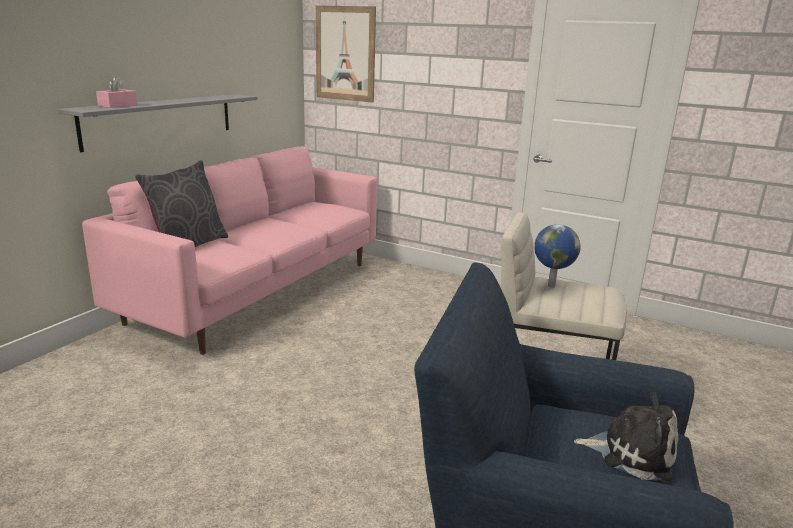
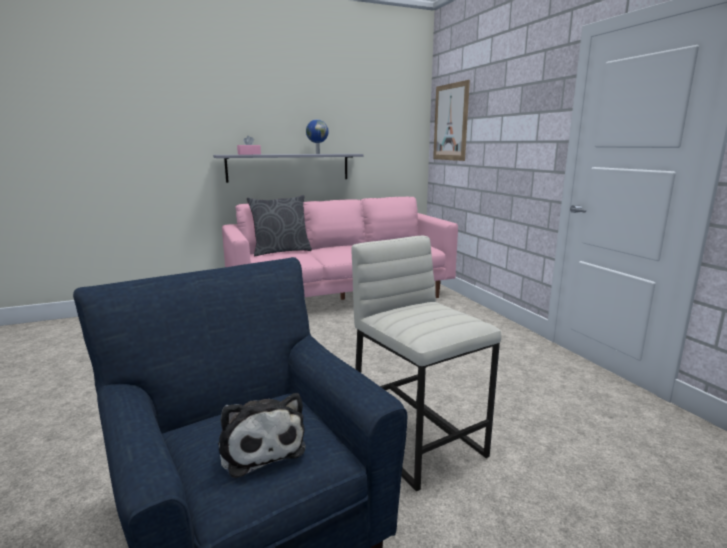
camera: 40 degrees right, 5 degrees down
(550, 286) = (418, 307): globe -> globe (317, 154)

